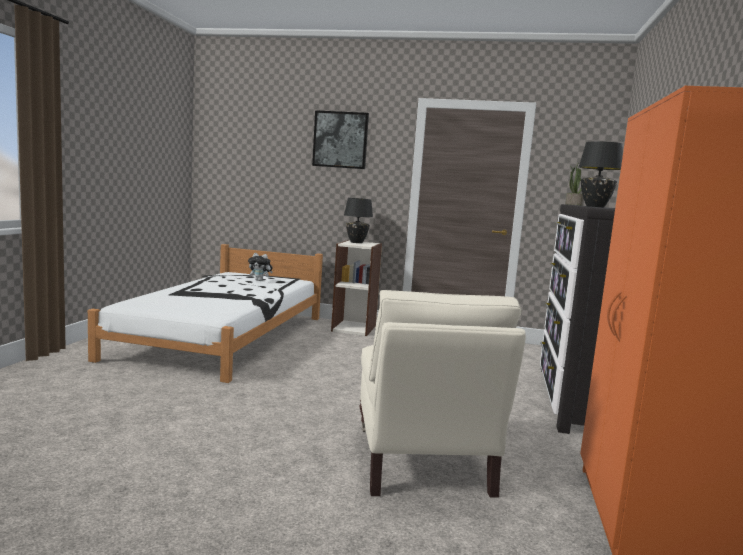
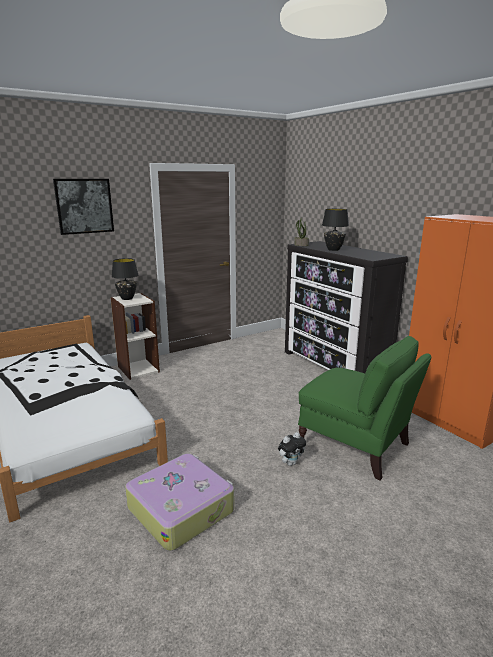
camera: 45 degrees left, 10 degrees up
(172, 407) = (181, 508): none -> suitcase
(260, 280) = (58, 360): plush toy -> plush toy (291, 463)
(421, 461) = (356, 445): beige armchair -> green armchair

